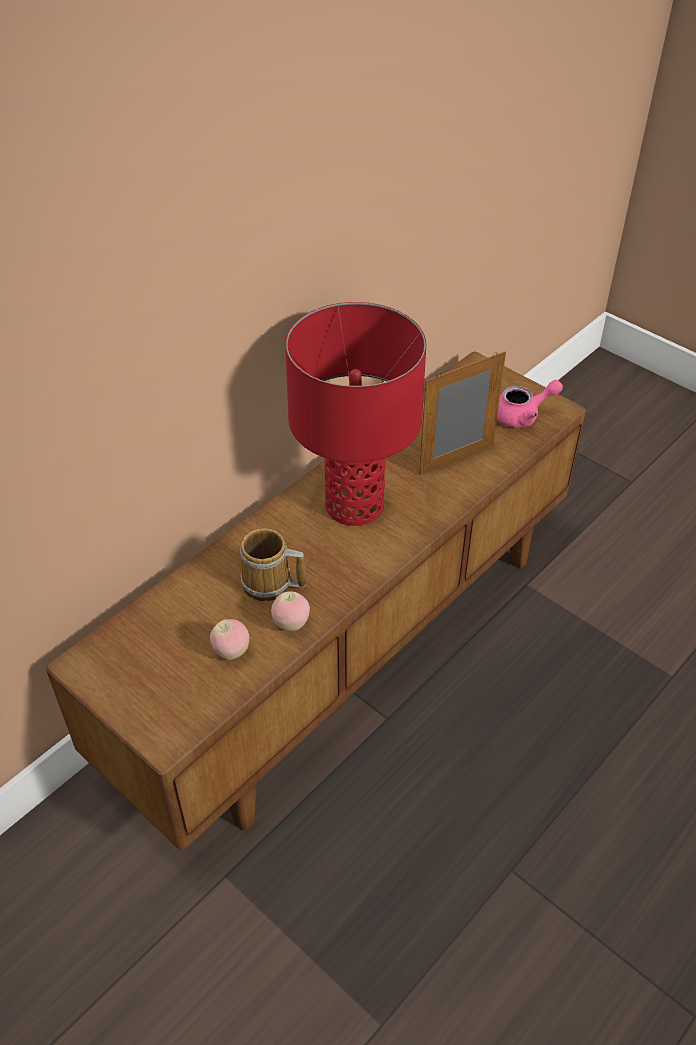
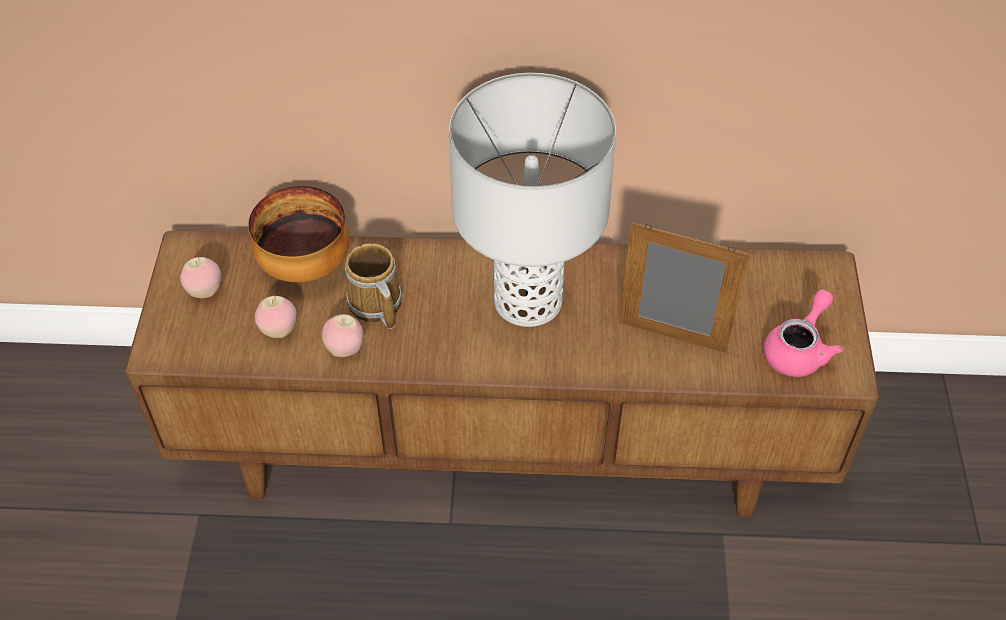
camera: 50 degrees right, 5 degrees up
(140, 675) = (205, 291): none -> apple
(188, 602) = (304, 267): none -> bowl
(355, 504) = (529, 300): red table lamp -> white table lamp
(522, 415) = (799, 350): pink teapot -> pink teapot turned 90 degrees counterclockwise

